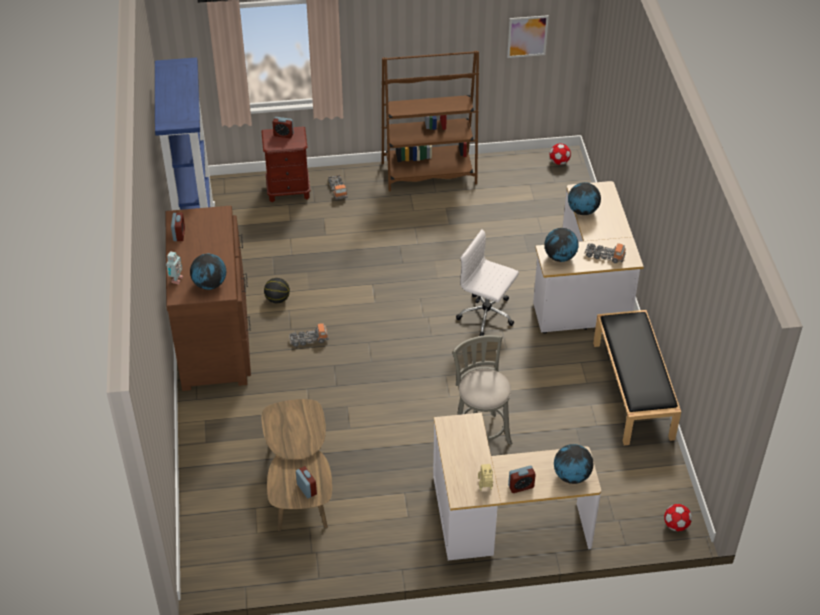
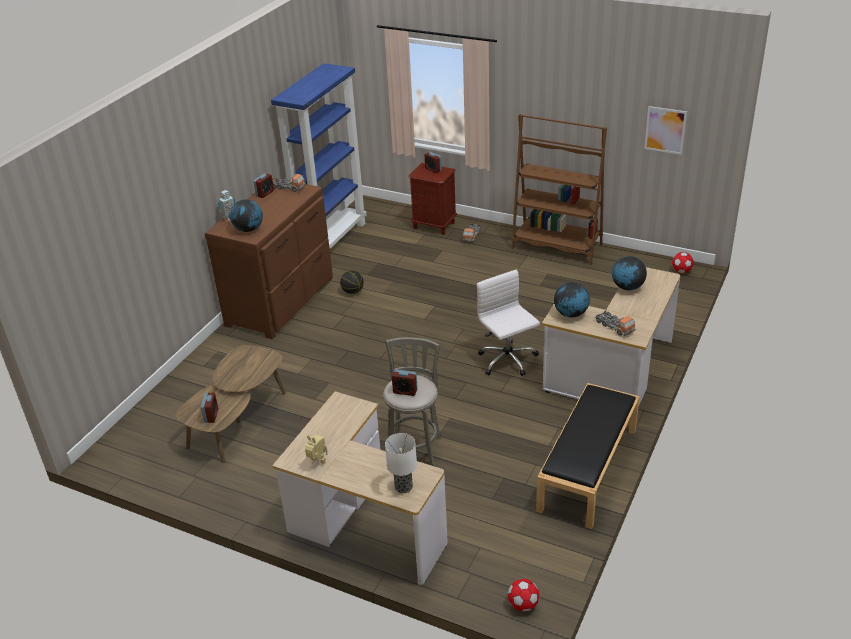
camera: 35 degrees right, 10 degrees down
(309, 339) = (347, 326): toy truck -> toy truck (288, 187)
(521, 486) = (349, 475): alarm clock -> alarm clock (405, 391)
(571, 476) = (403, 487): globe -> table lamp

